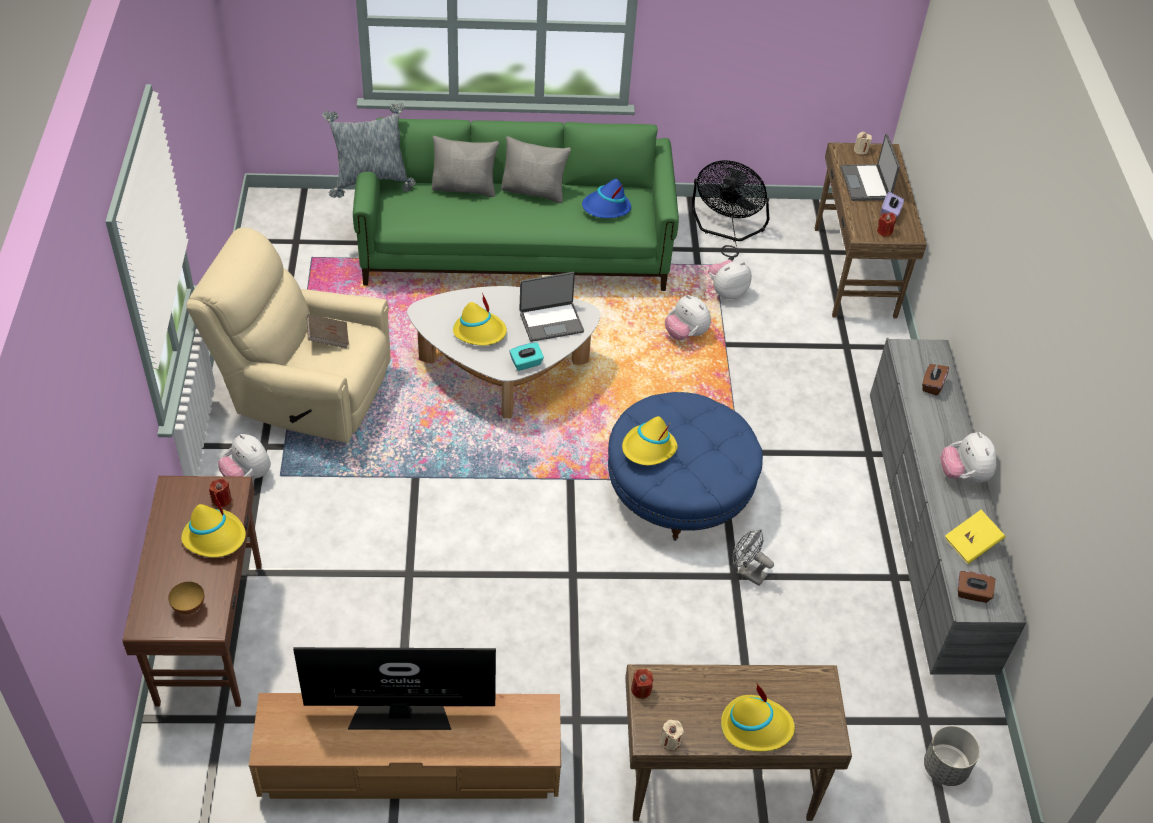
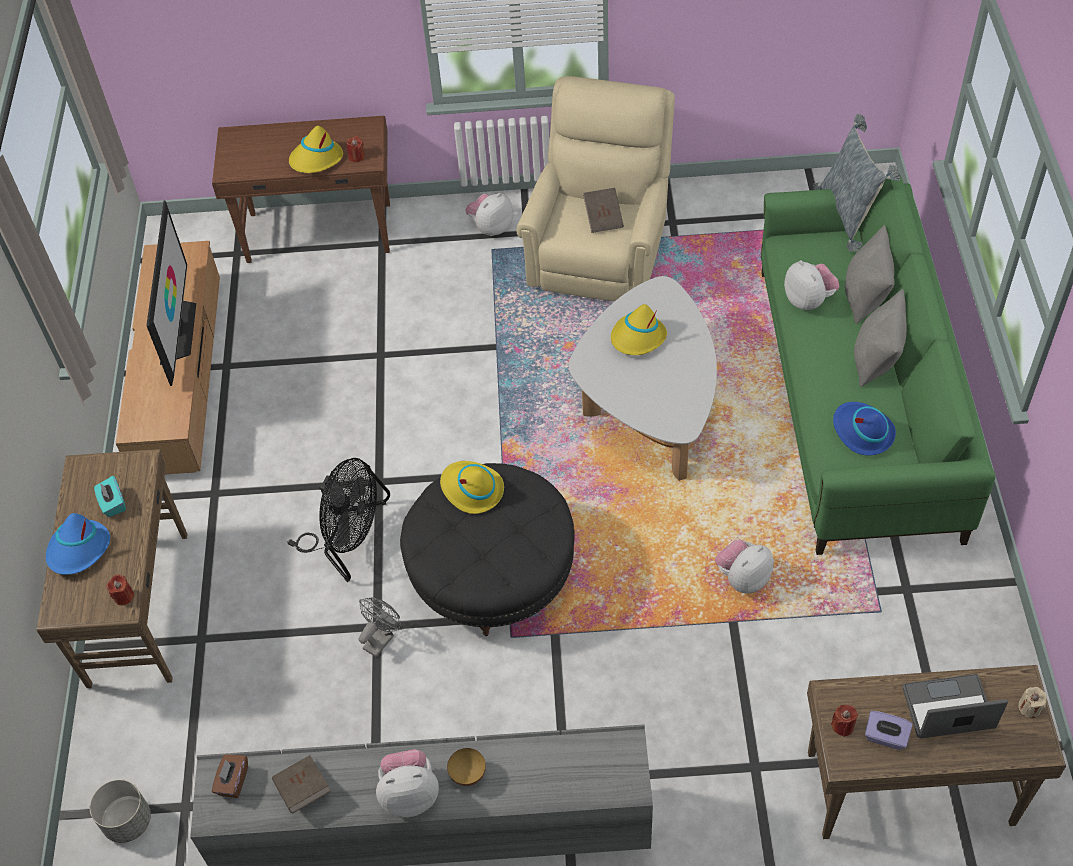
camera: 95 degrees right, 5 degrees up
(189, 607) = (246, 157): bowl -> bowl (468, 774)
(526, 363) = (595, 380): turquoise tissue box -> turquoise tissue box (113, 503)
(551, 322) = (663, 398): laptop -> none
(641, 689) = (130, 459): red candle -> red candle (124, 596)
(670, 741) = (74, 482): beige candle -> none
(678, 491) = (492, 573): blue ottoman -> black ottoman
(726, 231) = (954, 625): black fan -> black fan (346, 539)
(726, 291) = (831, 624): plush toy -> plush toy (808, 300)
(756, 726) = (79, 550): yellow hat -> blue hat
(932, 385) = (563, 774): brown tissue box -> none
(971, 544) = (303, 790): yellow book -> brown book

